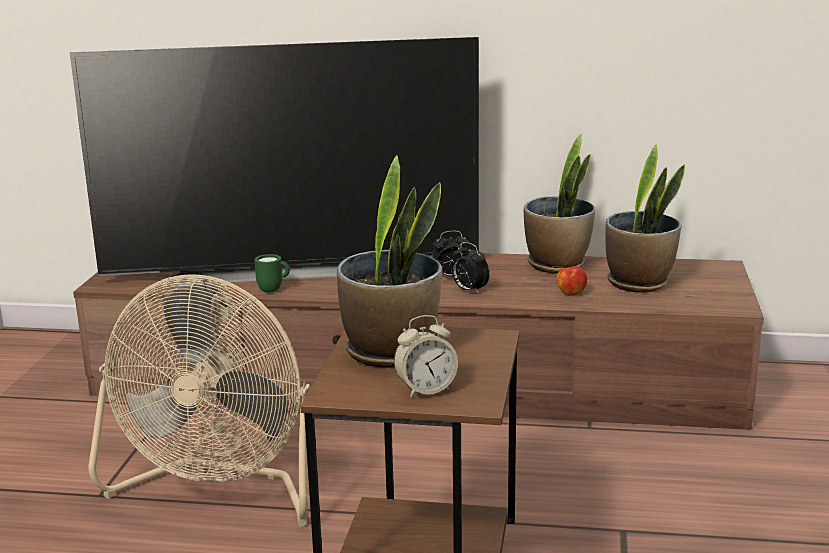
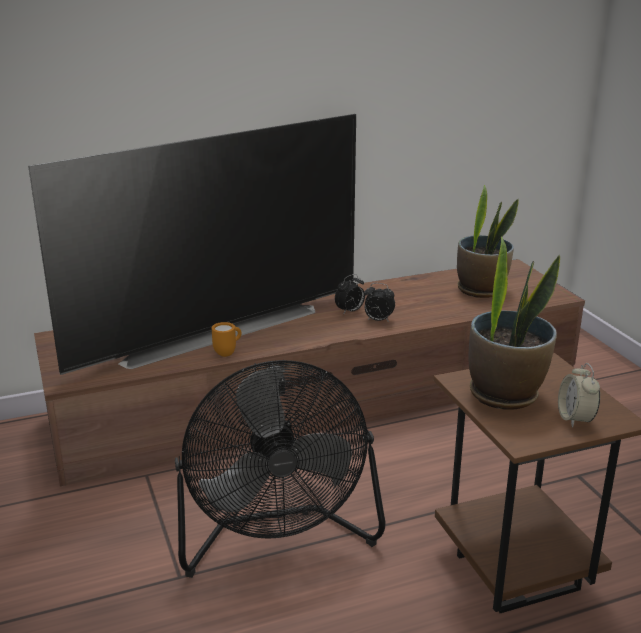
camera: 30 degrees left, 5 degrees up
(215, 486) = (269, 535): beige fan -> black fan
(274, 290) = (228, 352): green mug -> orange mug
(426, 389) = (575, 419): alarm clock -> alarm clock turned 135 degrees clockwise
(557, 265) = (410, 286): potted plant -> none
(571, 293) = (448, 307): apple -> none

